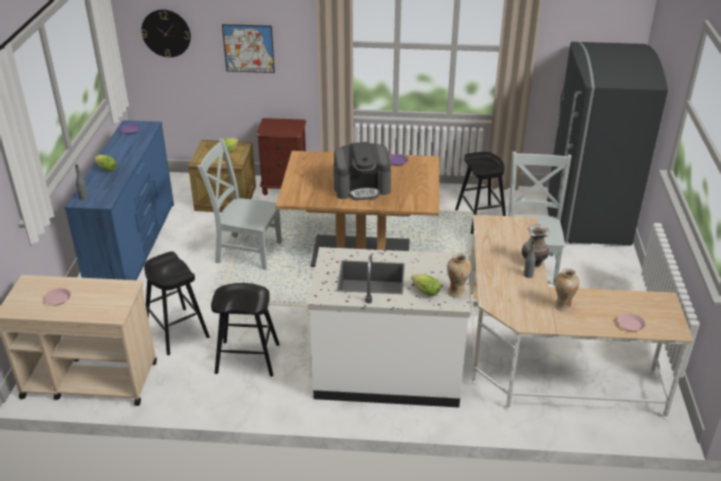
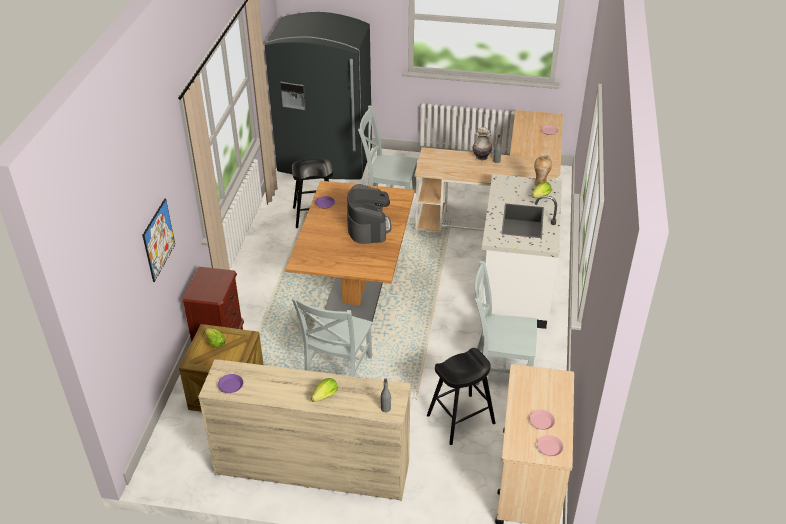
camera: 85 degrees left, 5 degrees up
(22, 303) = (549, 448): none -> pink plate
(134, 247) = (312, 467): blue dresser -> beige dresser
(166, 33) = (116, 293): wall clock -> none
(247, 358) = (499, 368): black stool -> grey chair
(563, 306) = (532, 152): vase -> none

